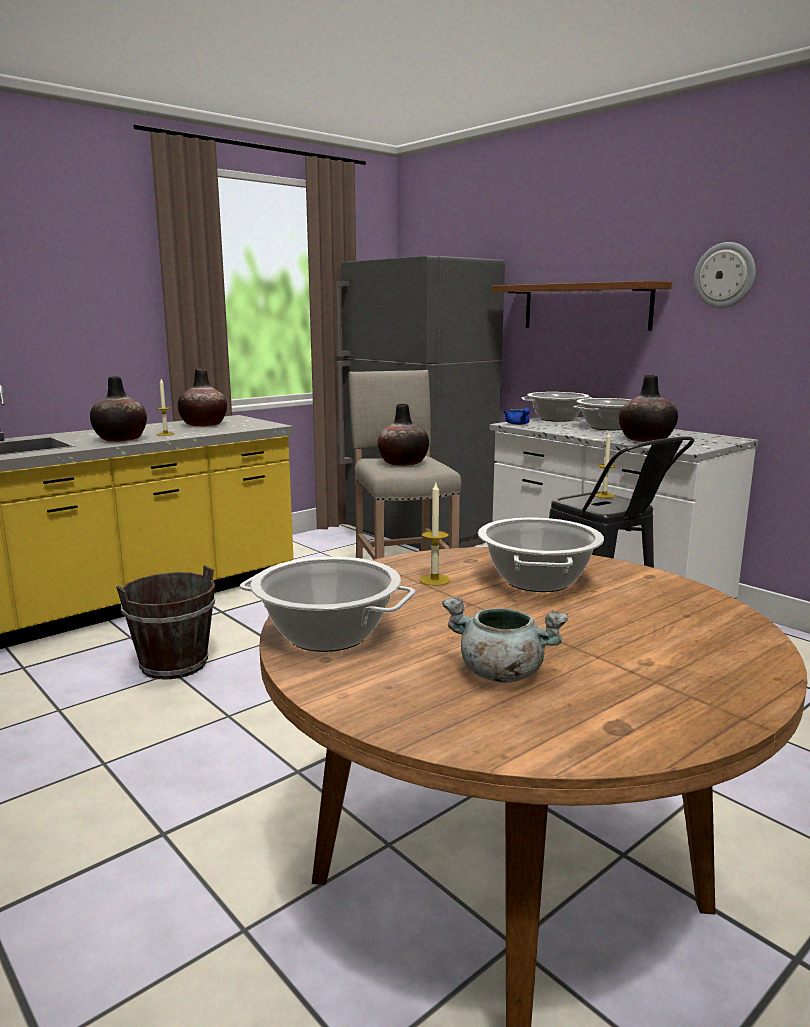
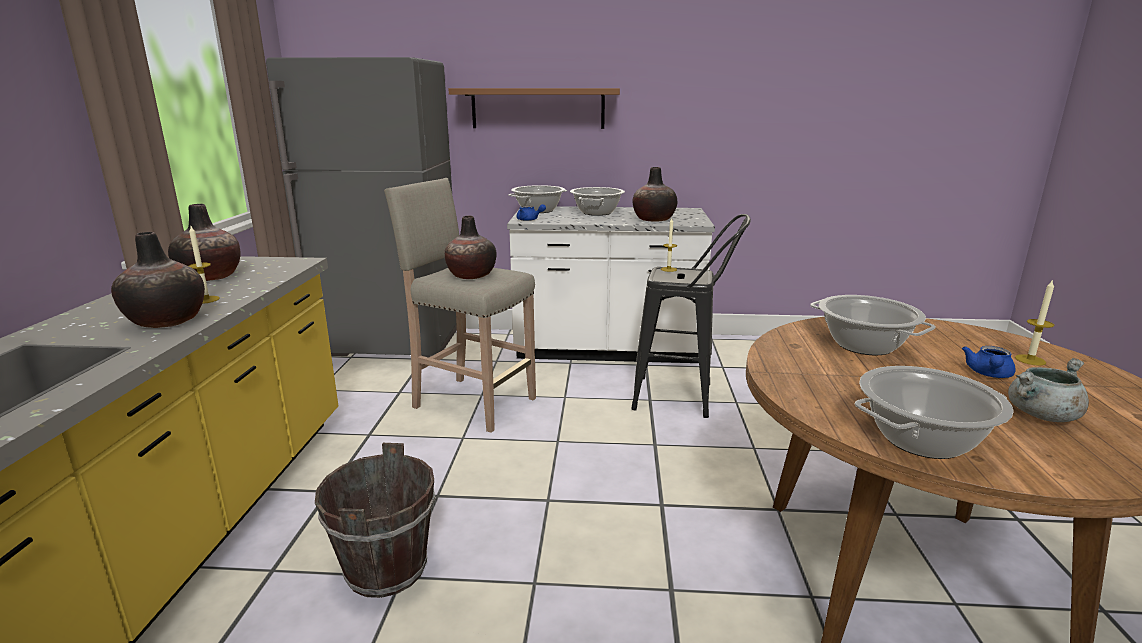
camera: 45 degrees left, 5 degrees up
(434, 580) = (828, 369): candle -> candle (1030, 360)
(580, 637) = (988, 374): none -> blue teapot
(725, 275) = (664, 84): wall clock -> none

